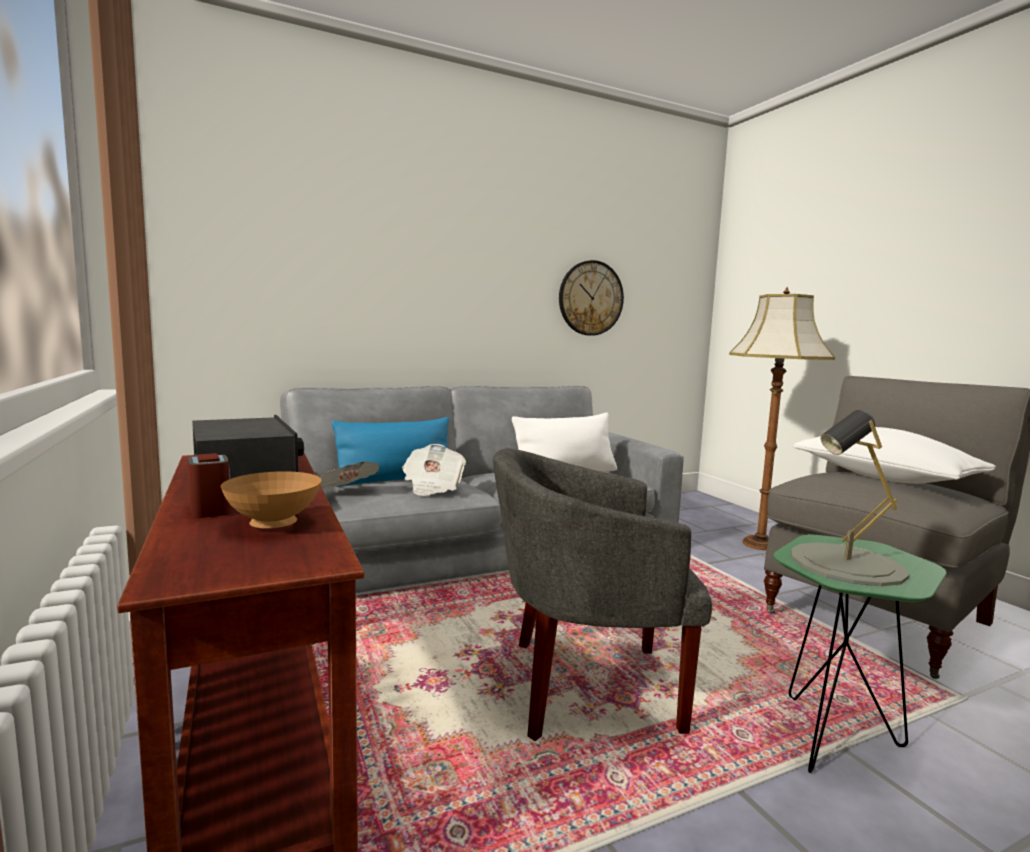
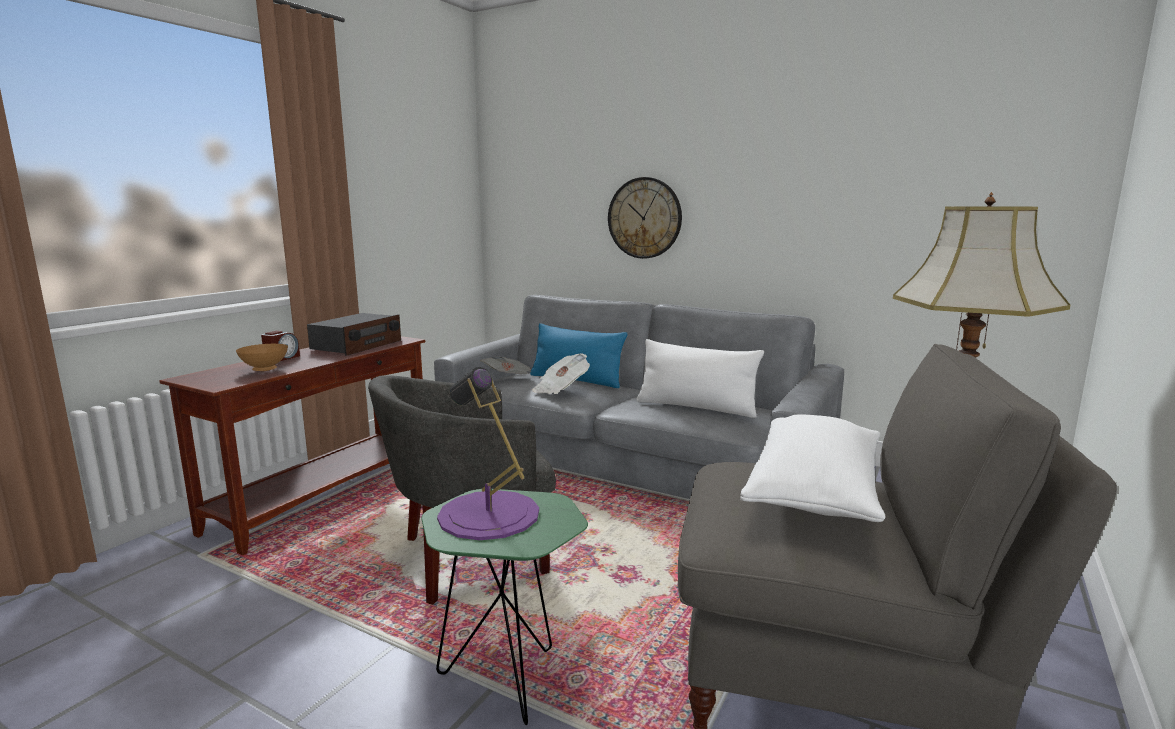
camera: 55 degrees right, 5 degrees up
(585, 686) = (468, 558): grey armchair -> grey armchair turned 75 degrees counterclockwise
(590, 298) = (857, 206): wall clock -> wall clock (644, 218)
(847, 564) = (488, 515): grey table lamp -> purple table lamp

